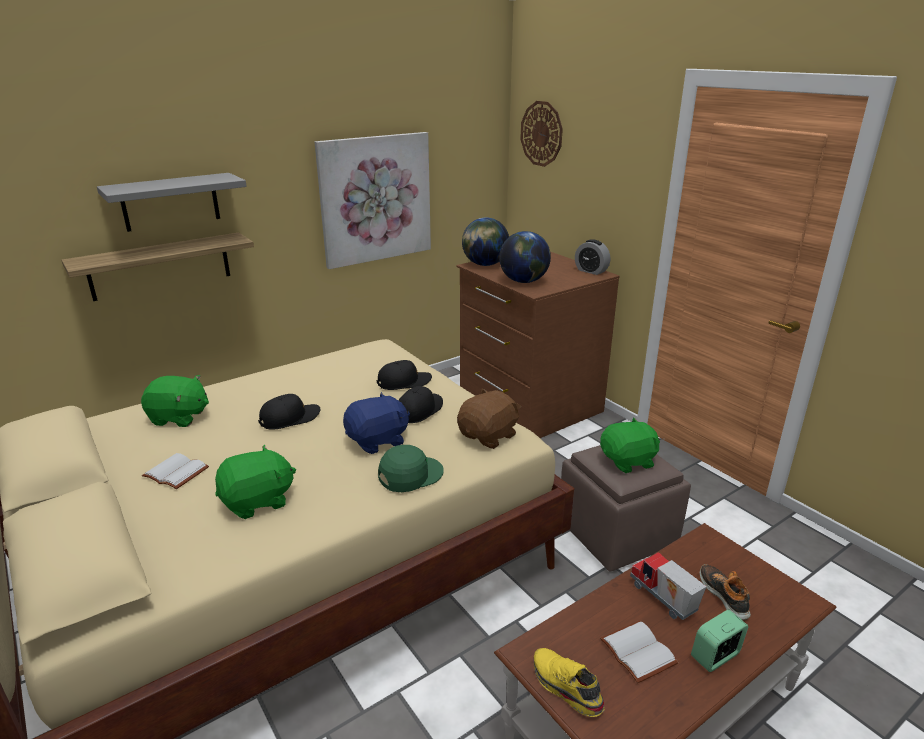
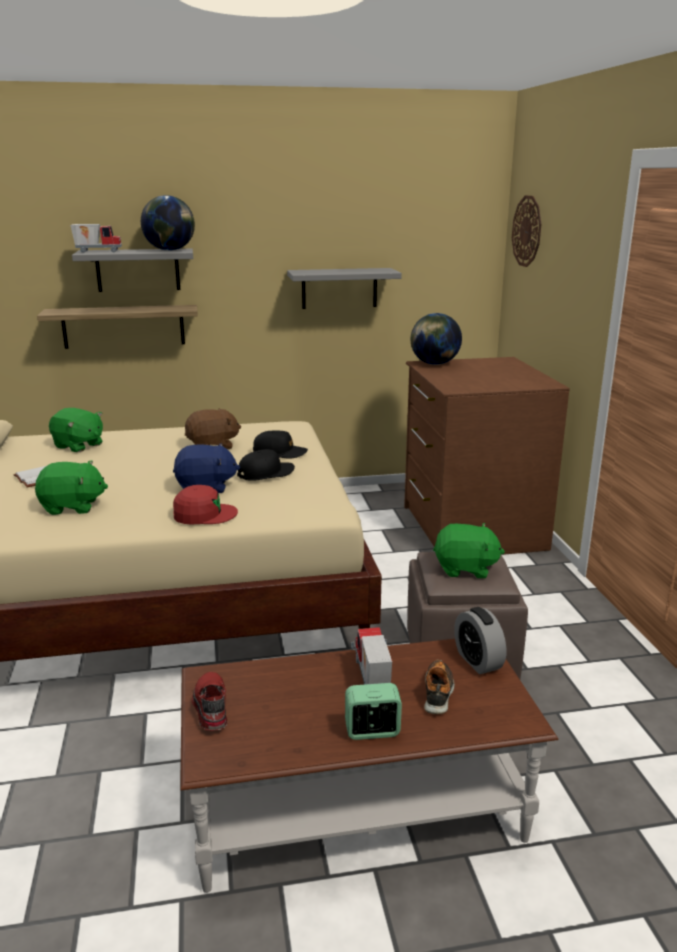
camera: 25 degrees right, 5 degrees down
(130, 187) = (98, 251): none -> toy truck
(290, 418) = (156, 460): black cap -> none
(375, 199) = (339, 288): picture -> grey shelf
(410, 474) = (204, 514): green cap -> red cap
(489, 436) = (305, 503): brown plush toy -> brown plush toy (212, 446)
(524, 281) = (454, 380): globe -> globe (170, 250)
(565, 687) = (210, 707): yellow shoe -> red shoe
(591, 271) = (541, 381): alarm clock -> alarm clock (478, 661)
(636, 652) = (300, 704): white book -> none

